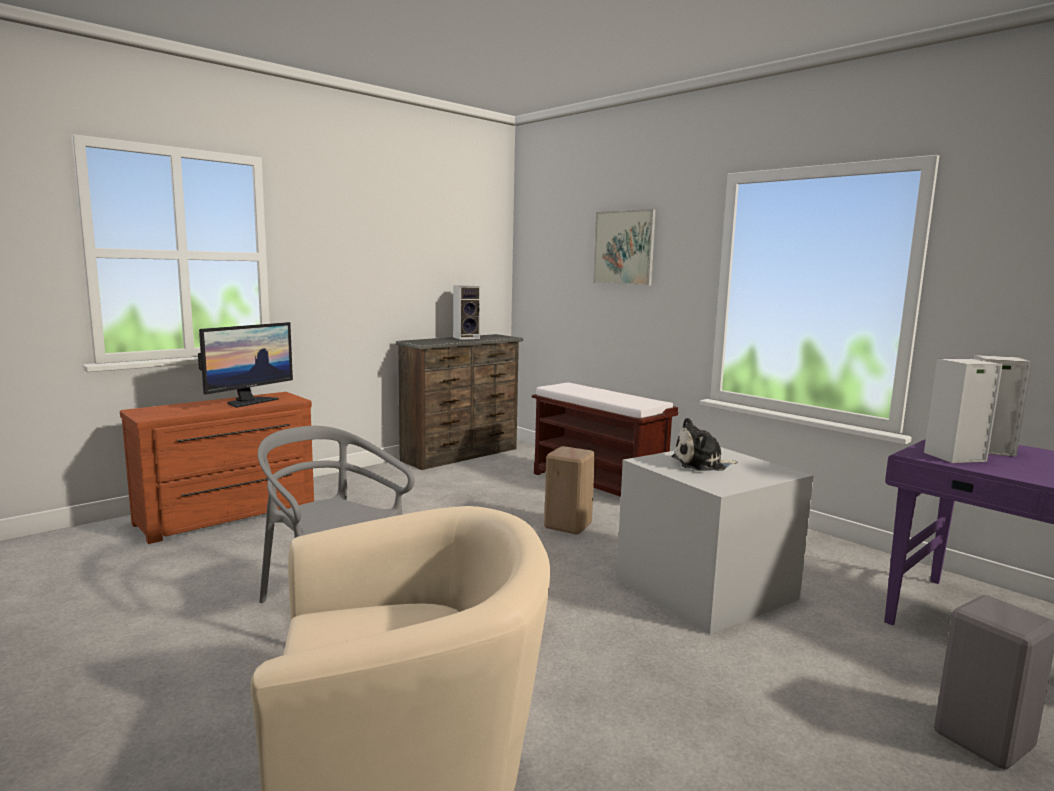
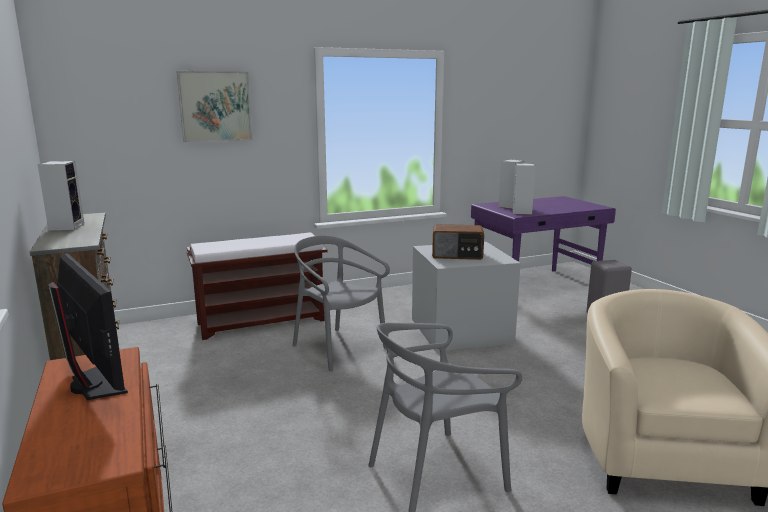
camera: 70 degrees left, 5 degrees up
(569, 526) = (338, 348): beige stool -> grey chair
(702, 464) = (457, 255): plush toy -> radio

